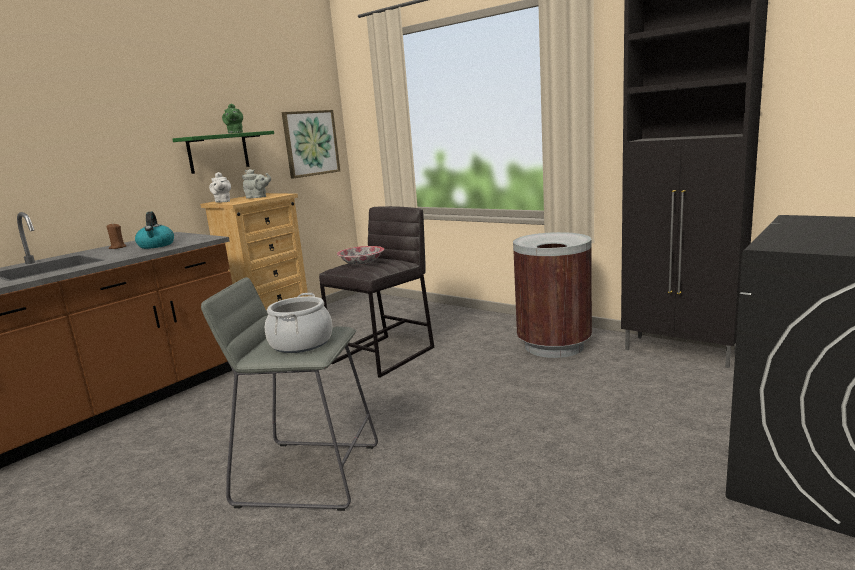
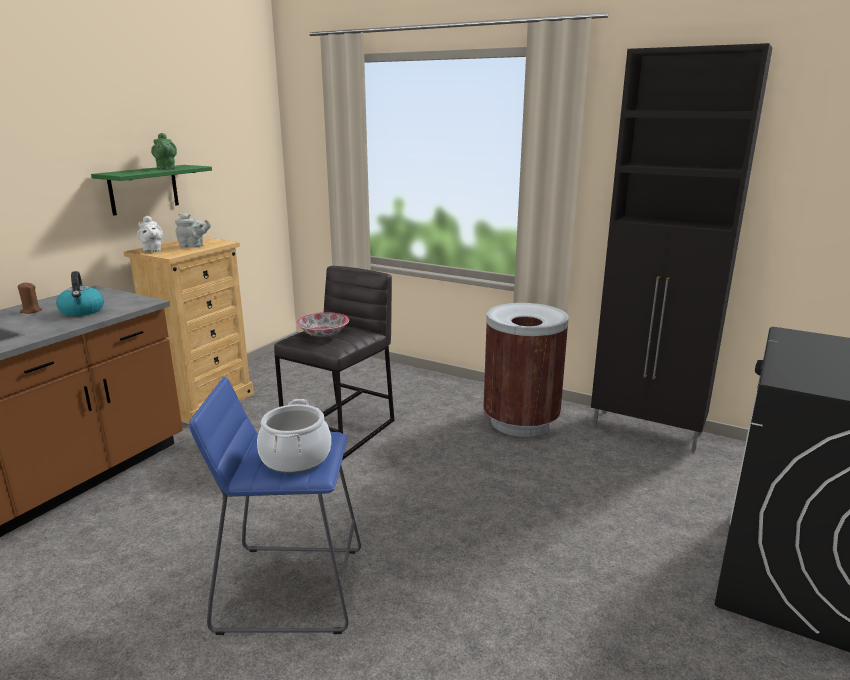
camera: 10 degrees left, 5 degrees up
(308, 474) = (290, 588): grey stool -> blue stool
(310, 143) = (246, 176): picture -> none

